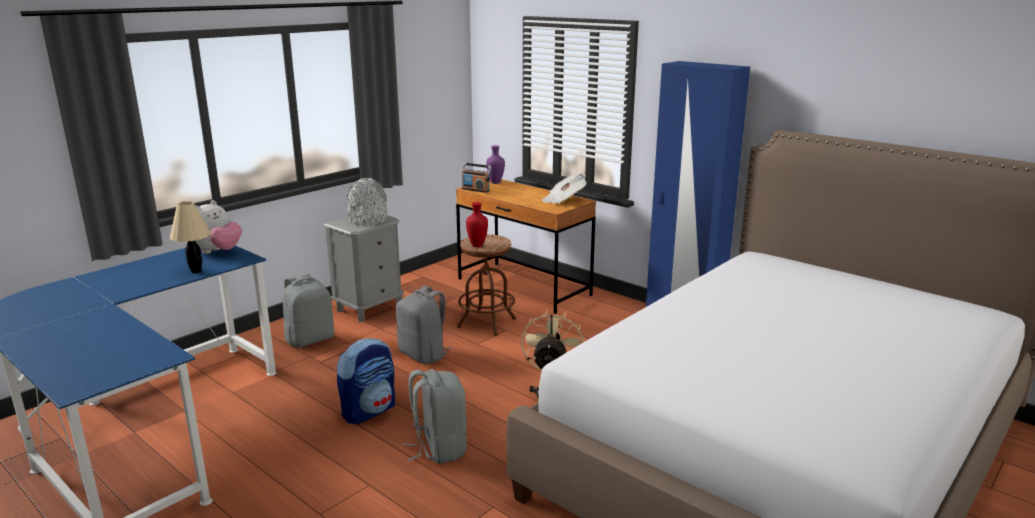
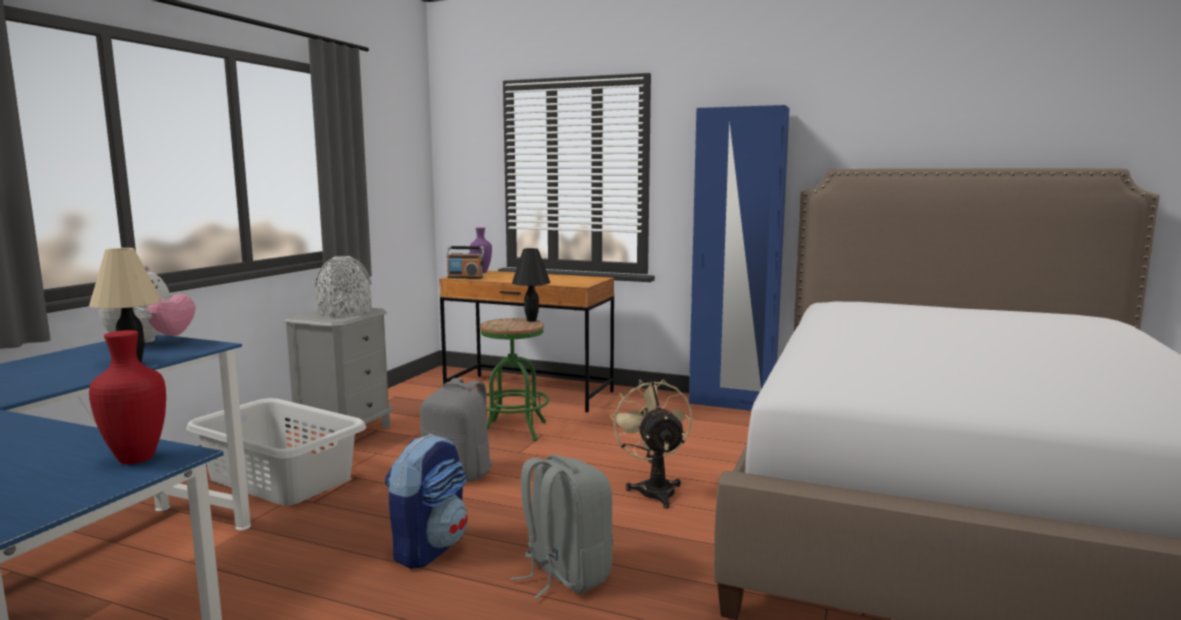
camera: 20 degrees left, 10 degrees down
(310, 339) = (281, 478): grey backpack -> grey laundry basket
(476, 245) = (504, 327): red vase -> red vase (134, 459)
(487, 323) = (514, 430): brown stool -> green stool
(503, 240) = (531, 320): none -> black table lamp
(563, 200) = (579, 278): newspaper -> none

